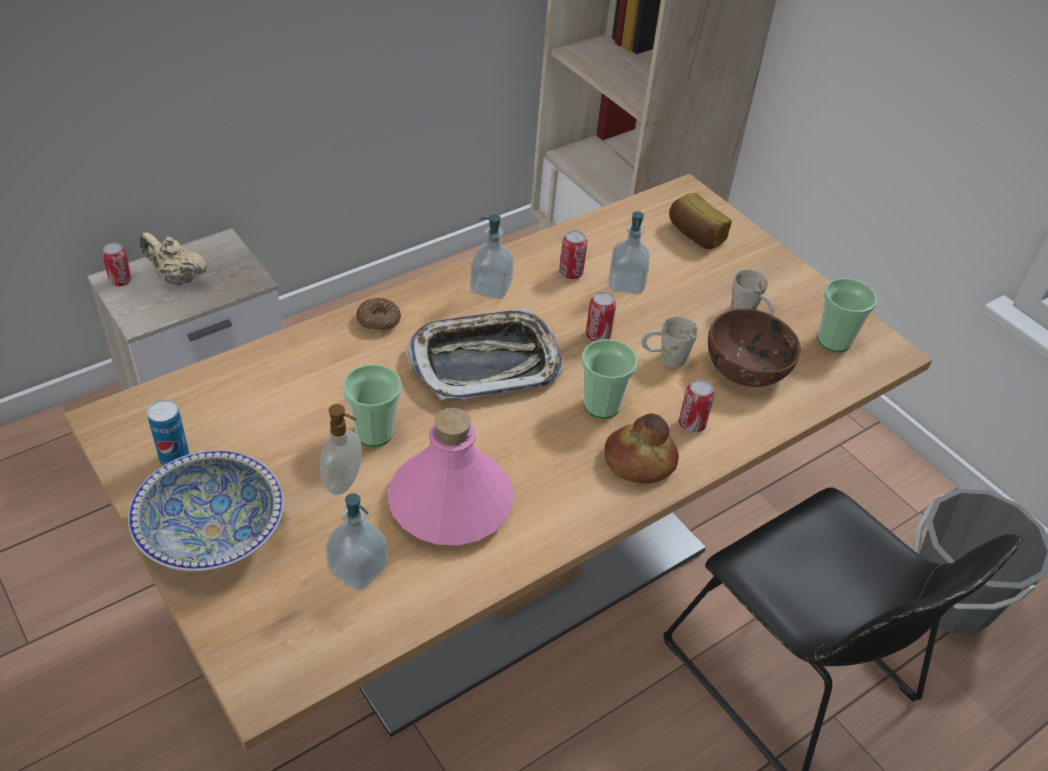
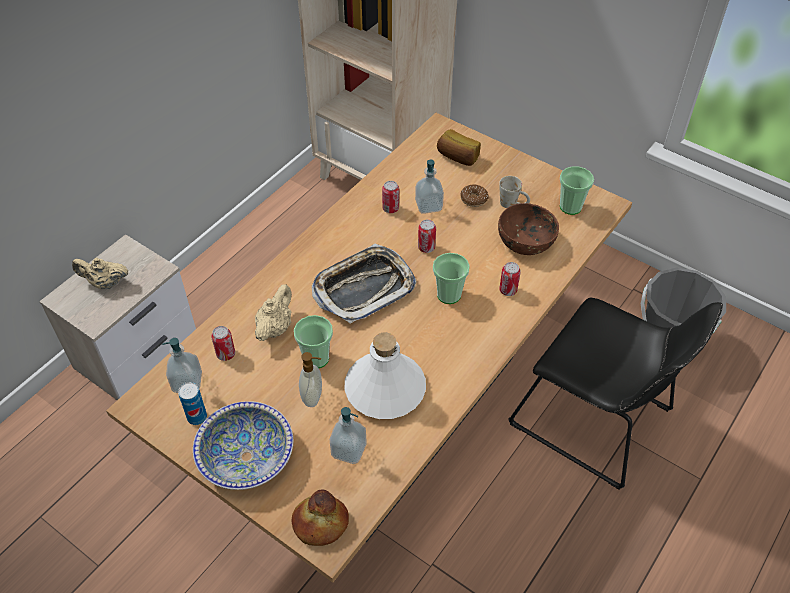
camera: 15 degrees left, 5 degrees up
(121, 281) = (66, 297): can -> can (226, 354)
(339, 377) = (275, 327): none -> beige teapot
(378, 321) = (282, 280): donut -> donut (474, 199)
(451, 503) = (386, 389): pink bottle -> white bottle
(491, 288) = (344, 234): soap dispenser -> soap dispenser (187, 382)
(639, 462) = (486, 325): bread -> bread (320, 524)
(664, 358) = (473, 250): white mug -> none

